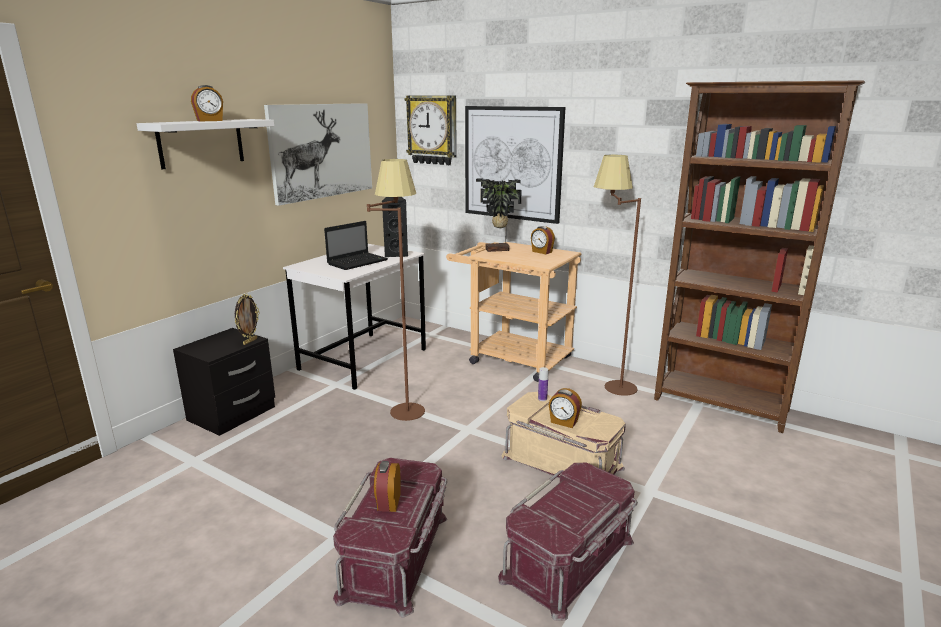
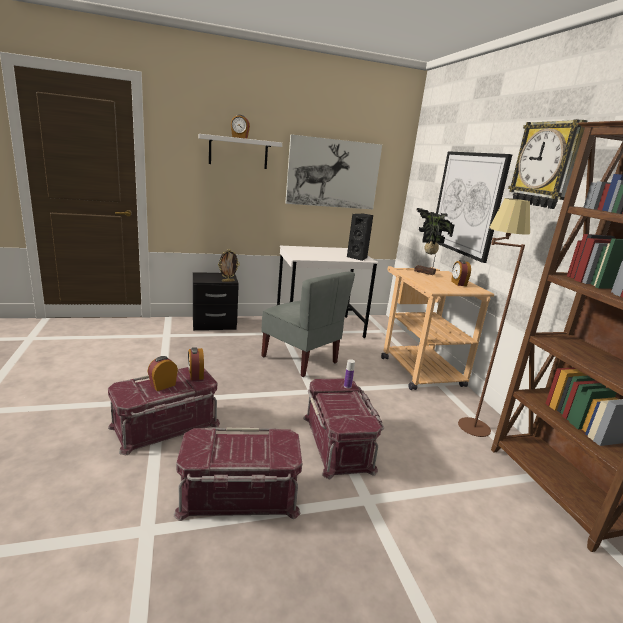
camera: 40 degrees right, 0 degrees up
(358, 262) = (324, 254): laptop -> none
(404, 404) = (300, 359): brown floor lamp -> grey chair
(432, 130) = (428, 171): wall clock -> wall clock (546, 165)
(562, 461) = (339, 442): beige storage box -> red storage box
(563, 422) = (335, 406): alarm clock -> alarm clock (195, 375)

